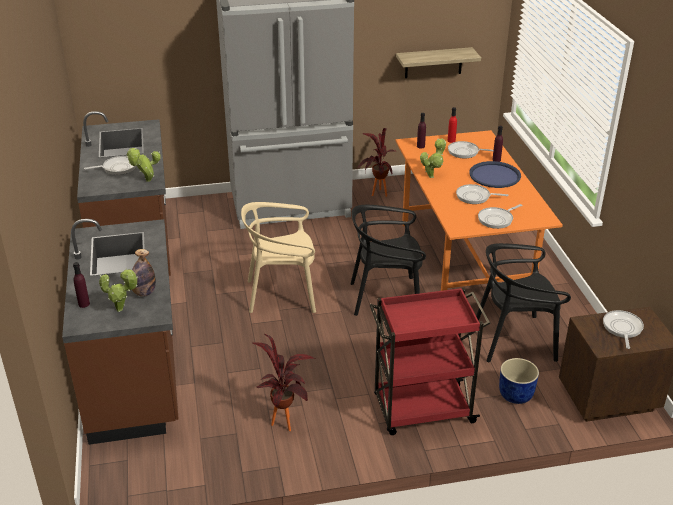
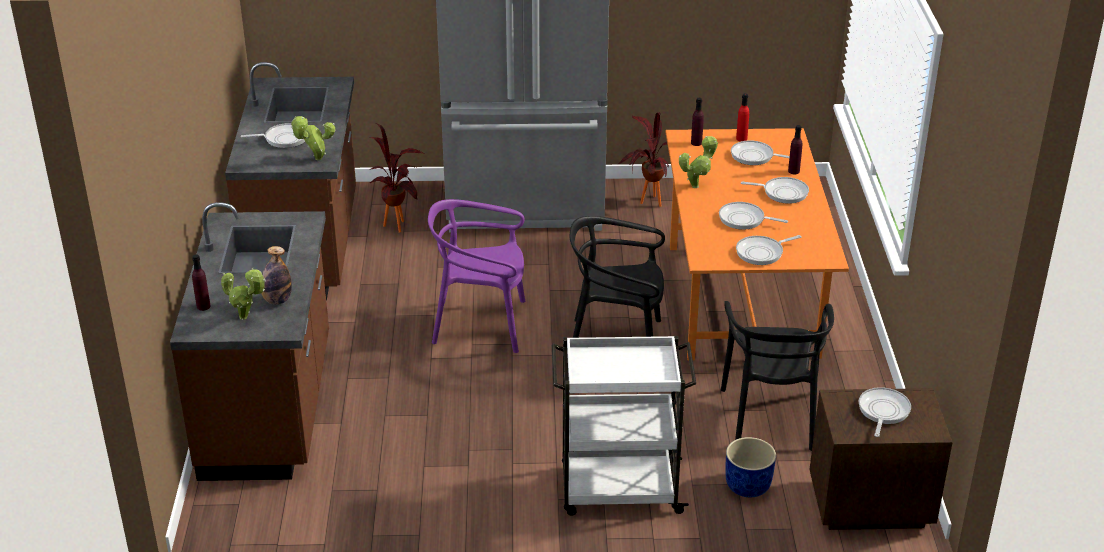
camera: 10 degrees right, 0 degrees up
(282, 294) = (481, 325): beige chair -> purple chair
(285, 419) = (441, 480): potted plant -> potted plant (398, 223)
(421, 410) = (618, 490): red cart -> white cart
(433, 63) = (738, 26): shelf -> none
(494, 175) = (782, 193): blue tray -> frying pan
(514, 340) = (770, 418): black chair -> black chair turned 90 degrees counterclockwise

